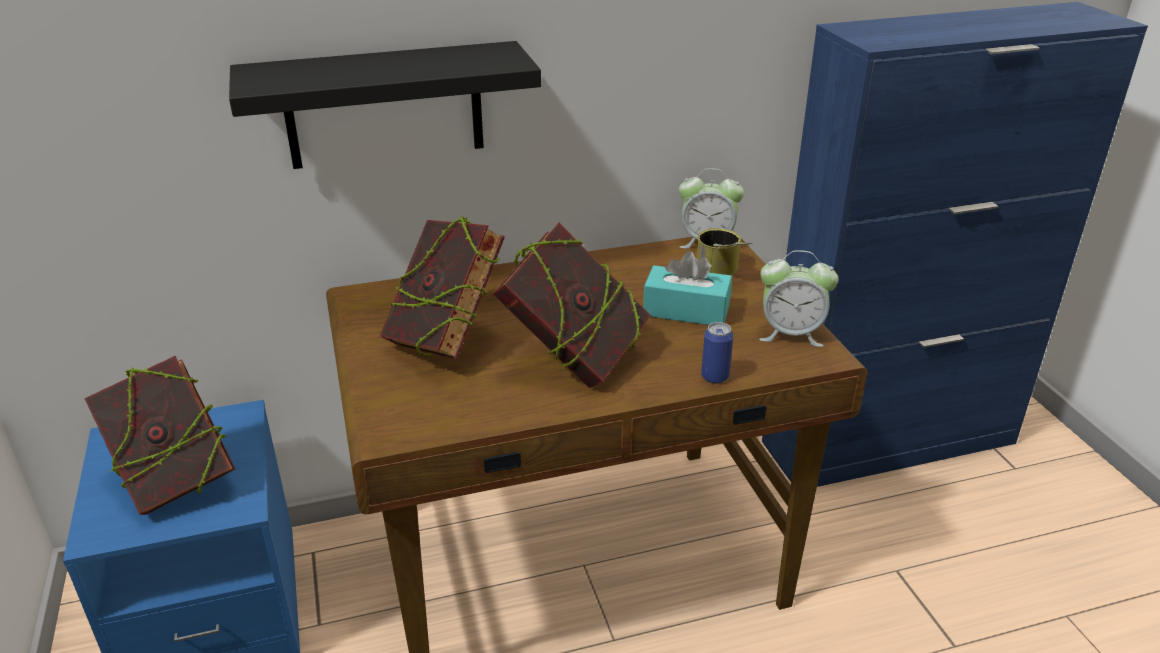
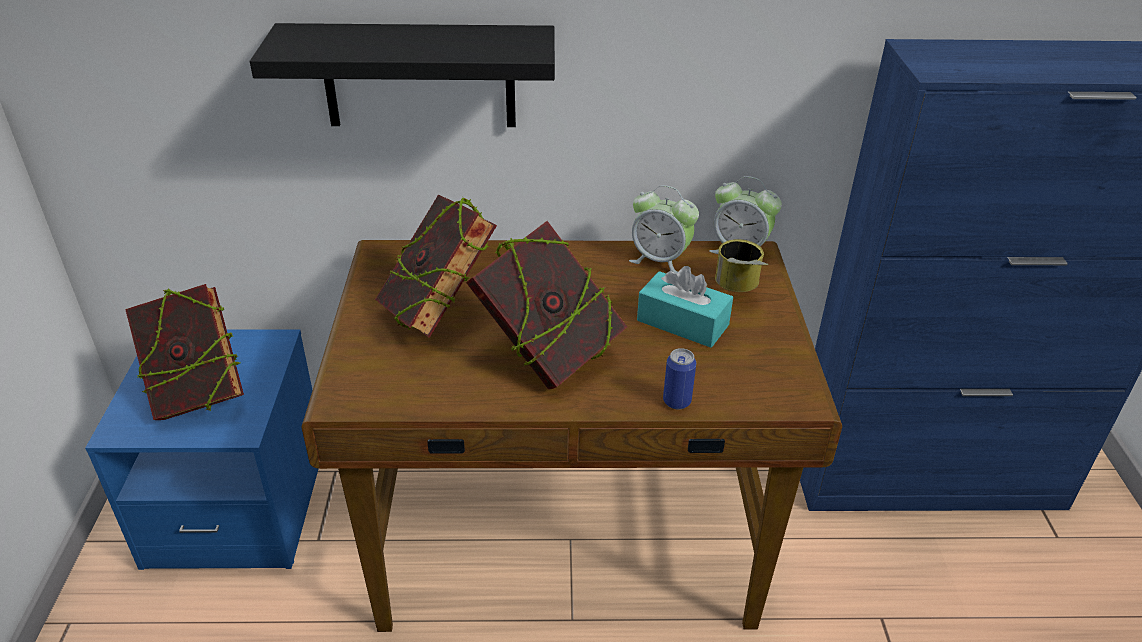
camera: 15 degrees right, 5 degrees up
(791, 334) = (778, 368): alarm clock -> alarm clock (660, 260)

